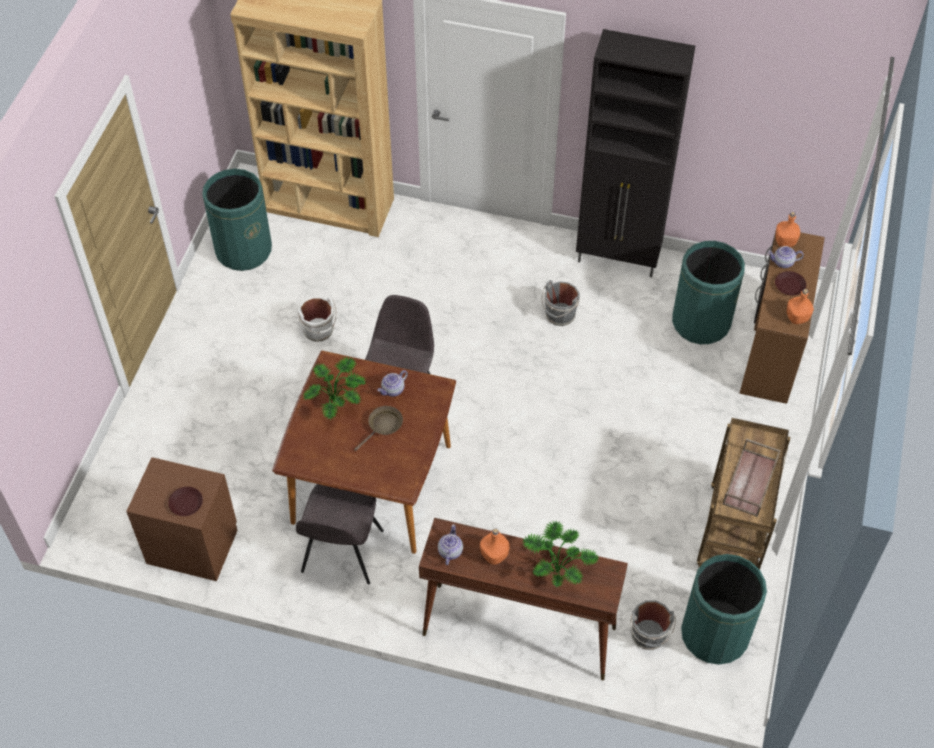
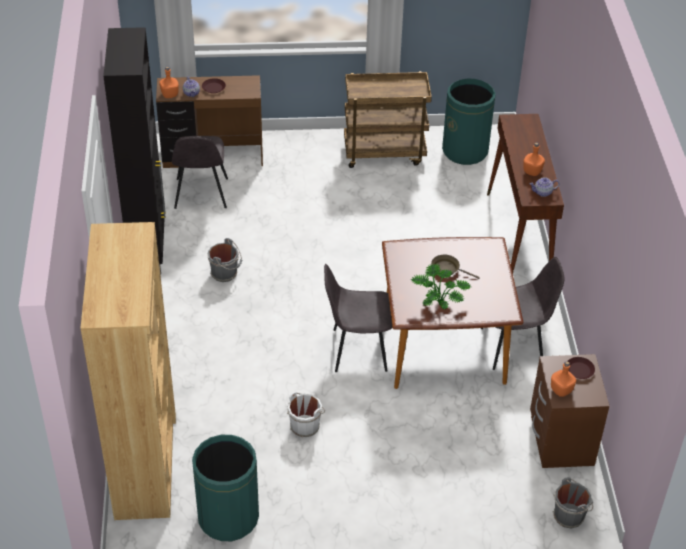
camera: 110 degrees left, 10 degrees down
(393, 390) = (411, 272): teapot -> none
(557, 568) = (522, 142): potted plant -> none
(649, 636) = (484, 178): grey bucket -> grey bucket (570, 515)
(701, 322) = (201, 194): green trash can -> grey chair
(750, 483) = (393, 89): brown tray -> none
(796, 318) = (243, 81): orange bottle -> orange bottle (561, 390)

